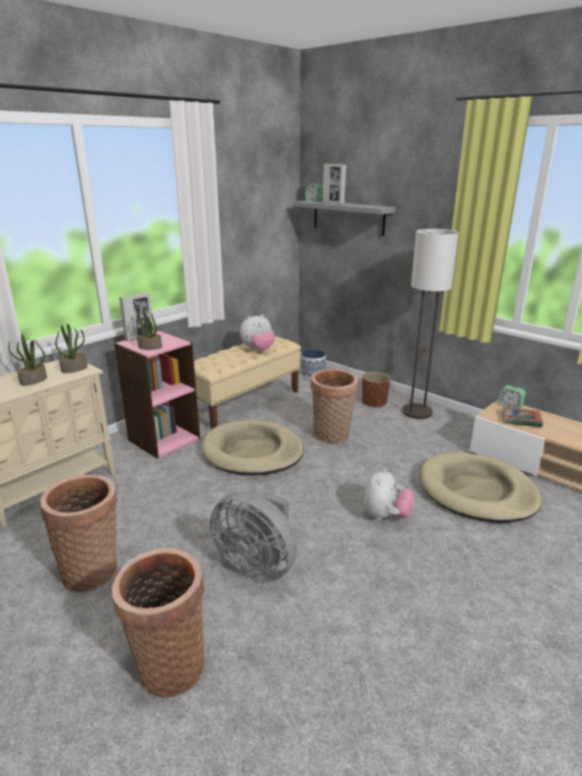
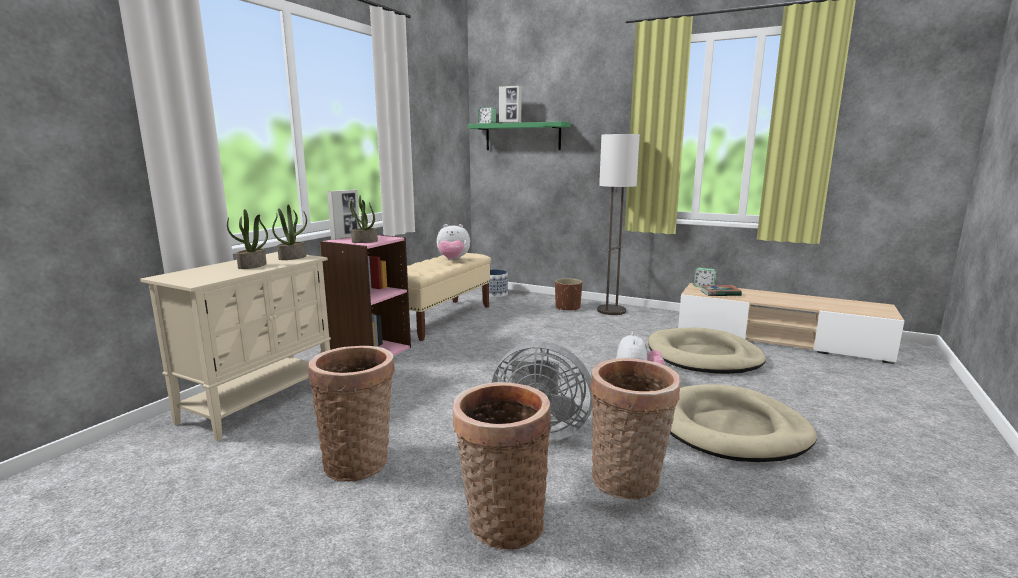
camera: 15 degrees left, 10 degrees down
(252, 452) = (474, 351): beige dog bed -> beige dog bed (730, 429)
(258, 350) = (453, 260): plush toy -> plush toy turned 45 degrees clockwise
(332, 436) = (545, 333): basket -> basket (628, 482)
(348, 217) = (522, 137): grey shelf -> green shelf

